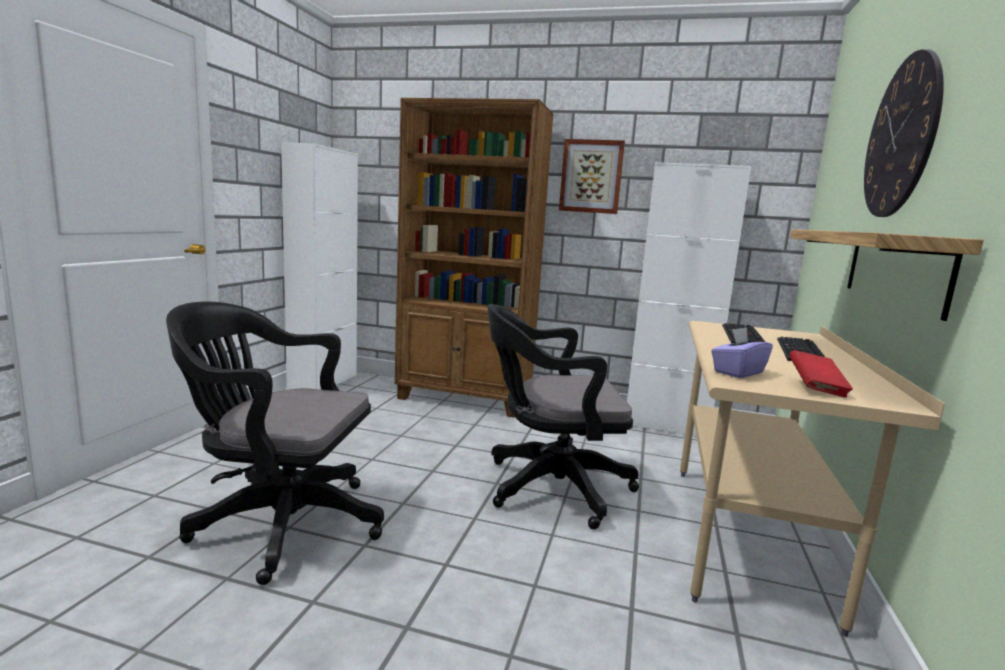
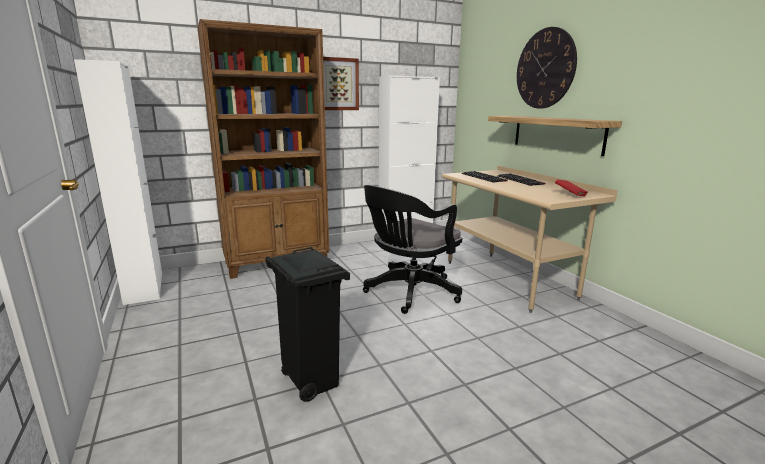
camera: 40 degrees left, 5 degrees up
(280, 523) = (311, 382): black office chair -> black trash can
(737, 372) = (537, 195): purple tissue box -> none

